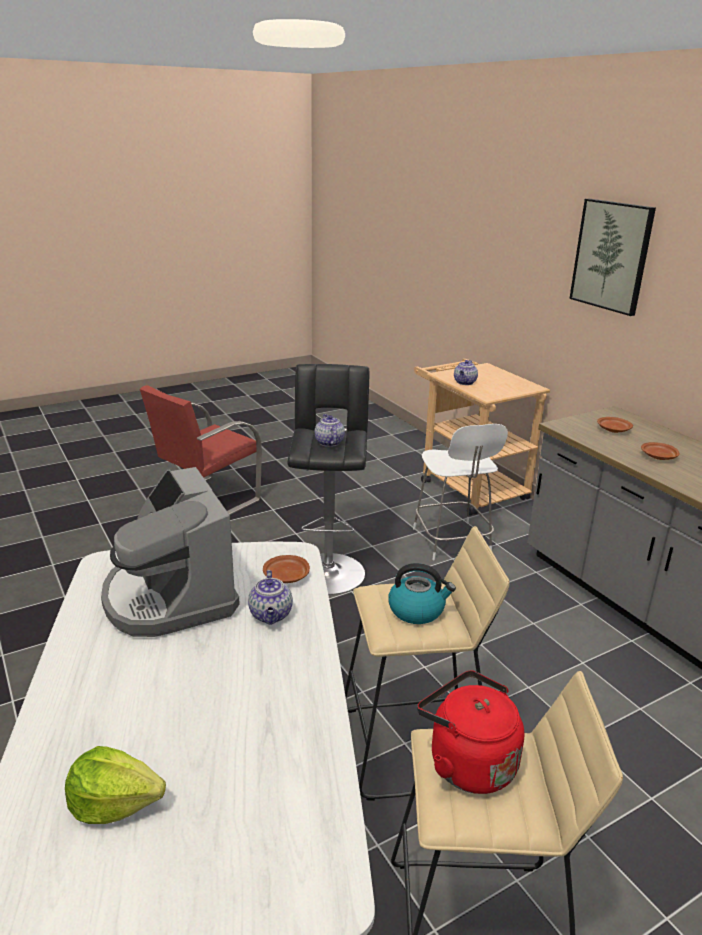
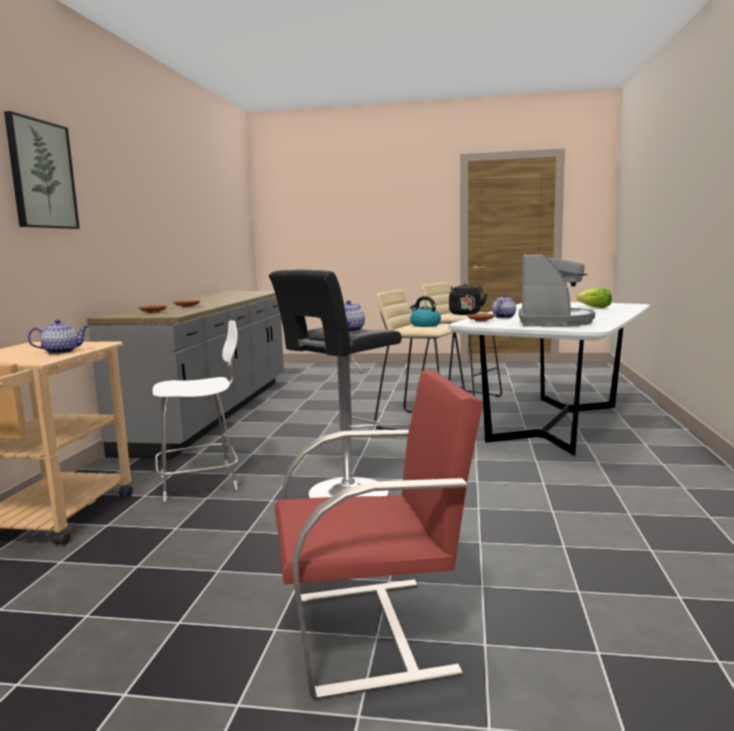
camera: 140 degrees left, 15 degrees down
(452, 542) = (202, 482): white chair -> white chair turned 45 degrees clockwise
(467, 762) = (465, 314): red kettle -> black kettle

